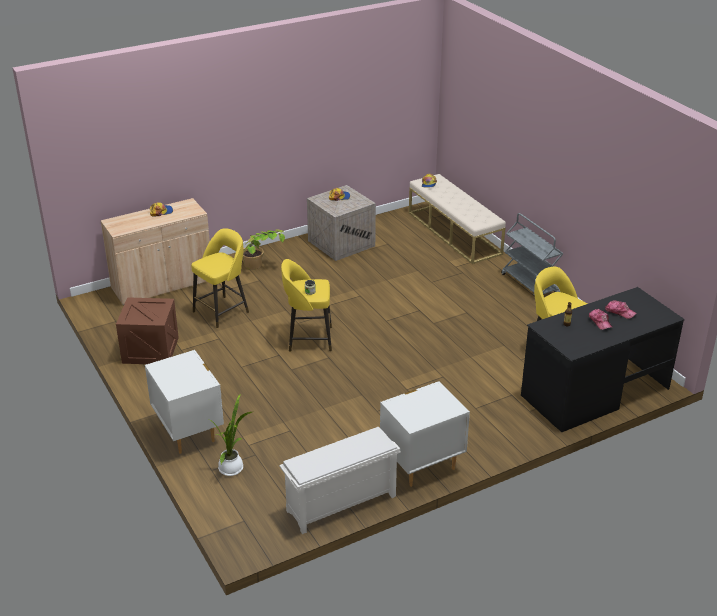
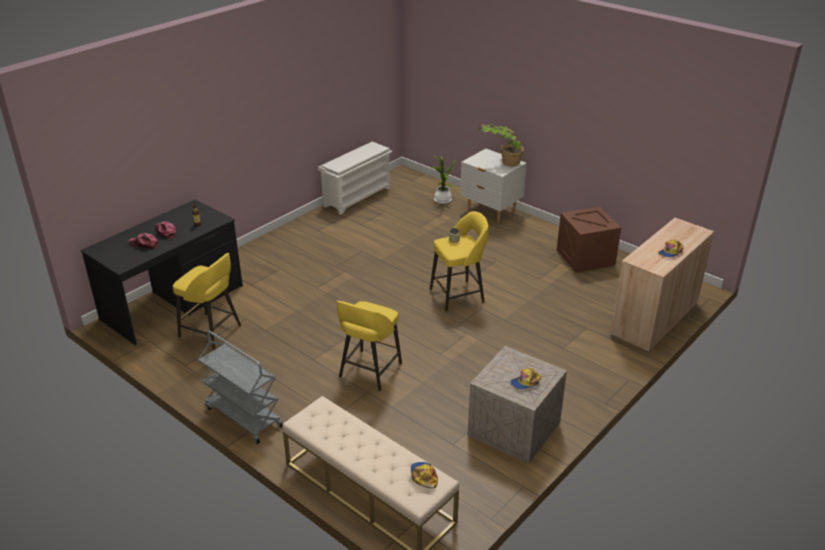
camera: 160 degrees right, 0 degrees up
(222, 311) = (563, 304): yellow stool -> yellow stool (369, 371)
(261, 267) = (578, 366): potted plant -> potted plant (501, 162)
(422, 465) = (311, 225): white nightstand -> none

